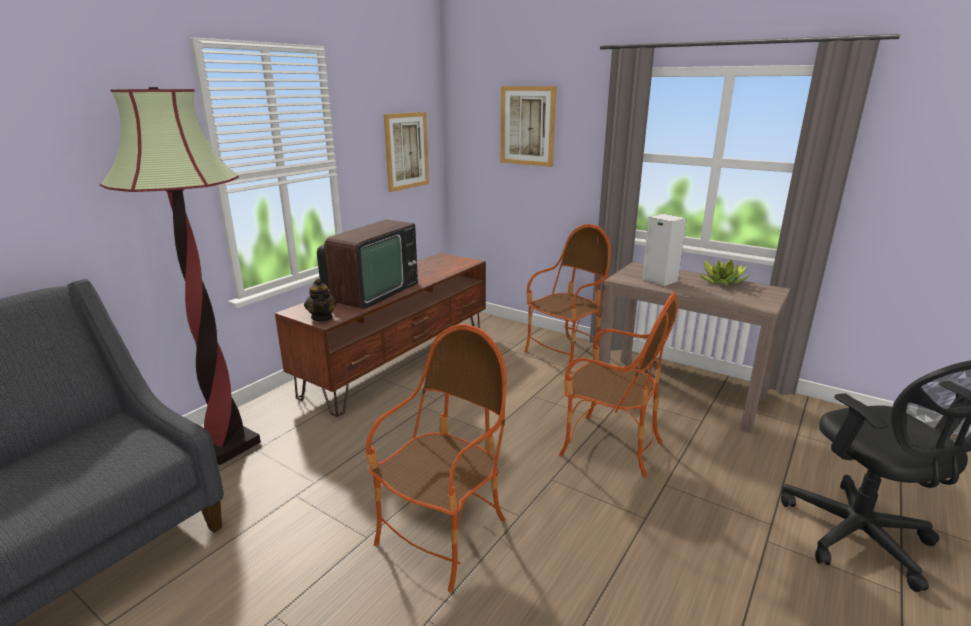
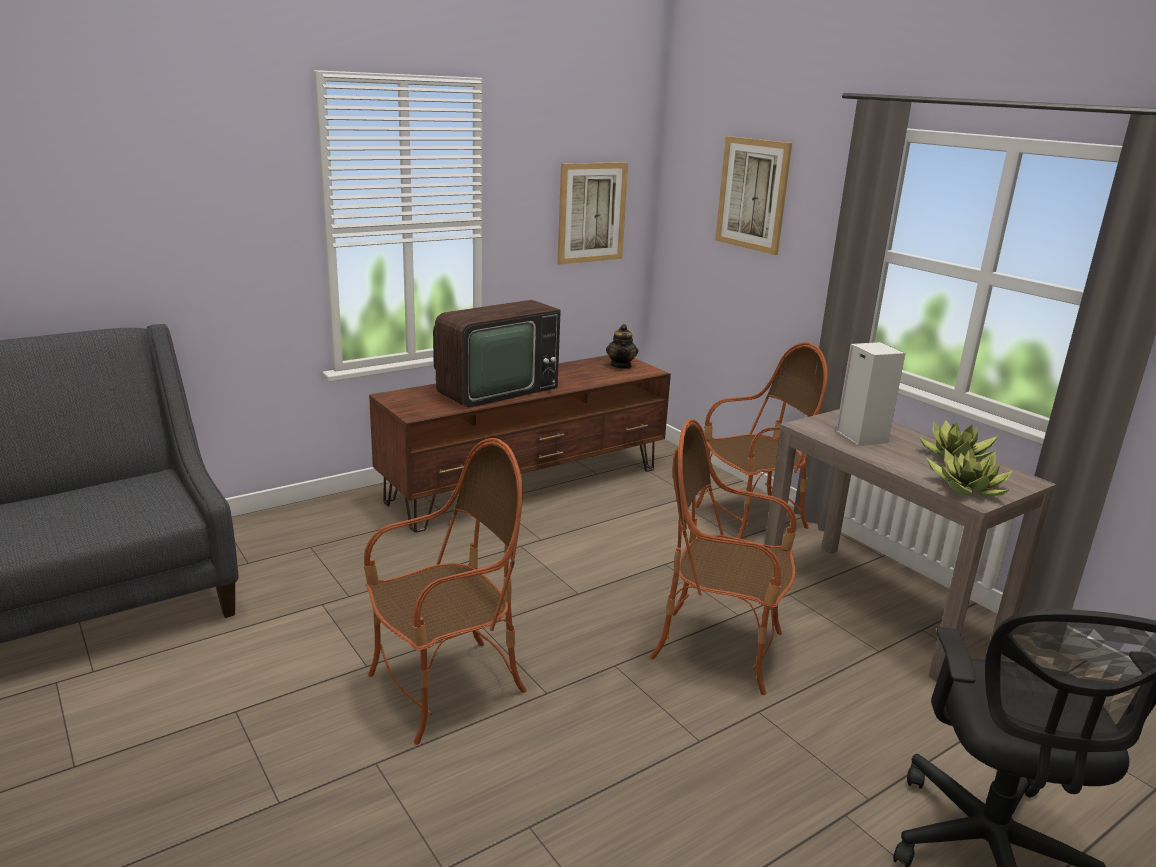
camera: 20 degrees right, 0 degrees up
(227, 445) = (285, 536): floor lamp -> none
(322, 318) = (414, 409): teapot -> teapot (621, 365)
(609, 446) = (719, 648): armchair -> armchair turned 150 degrees clockwise
(750, 300) = (966, 488): none -> potted plant

